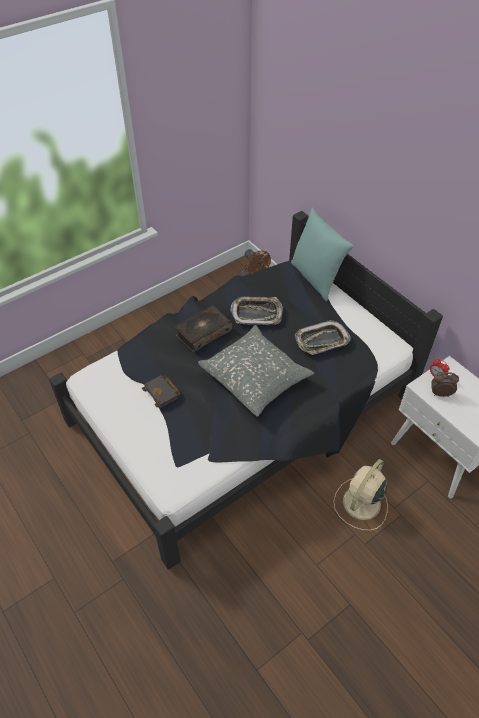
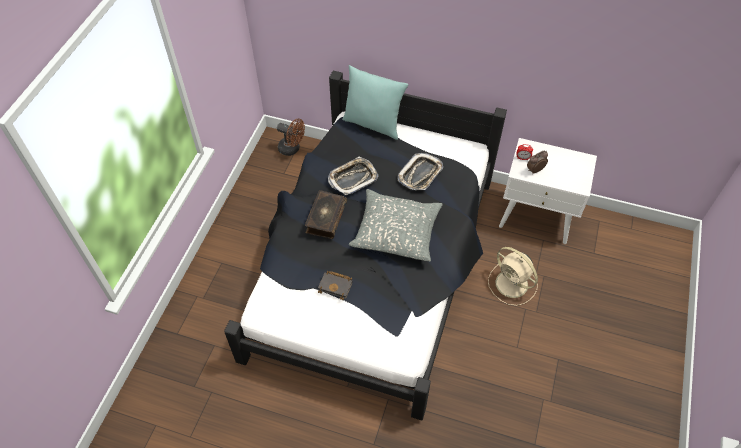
camera: 35 degrees left, 5 degrees up
(360, 504) = (512, 285): beige fan -> beige fan turned 45 degrees counterclockwise

